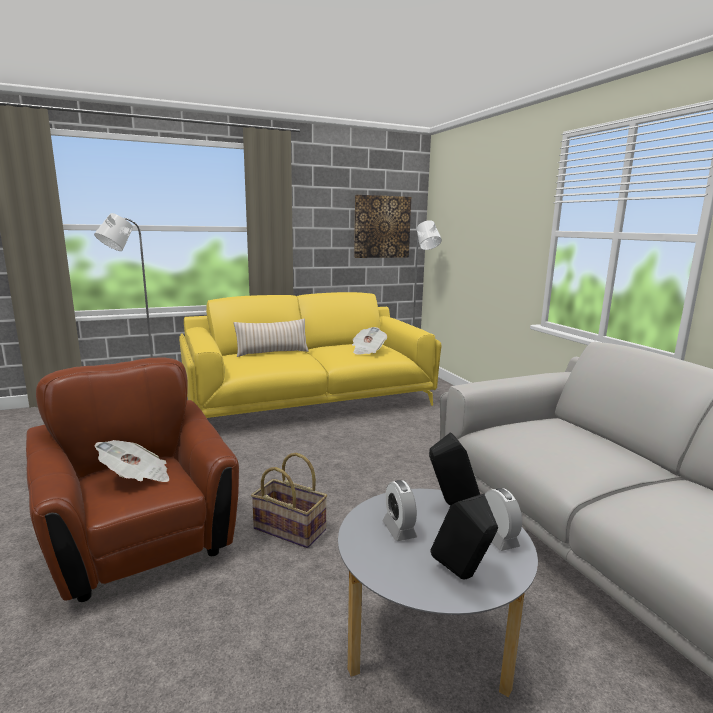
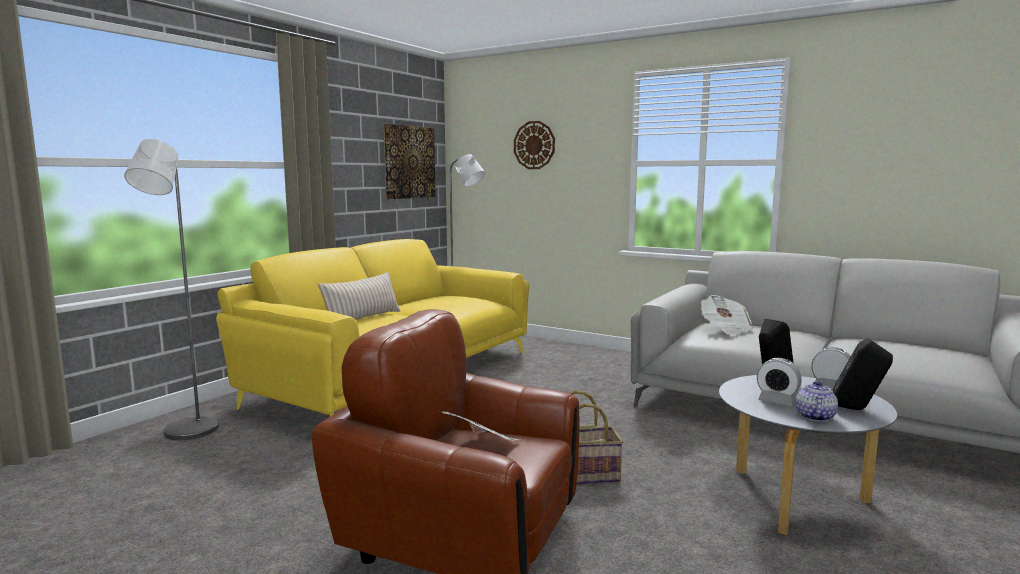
camera: 35 degrees left, 5 degrees down
(367, 351) = (460, 301): newspaper -> newspaper (725, 329)
(392, 563) = (814, 416): none -> teapot
(481, 212) = (534, 145): none -> wall clock

